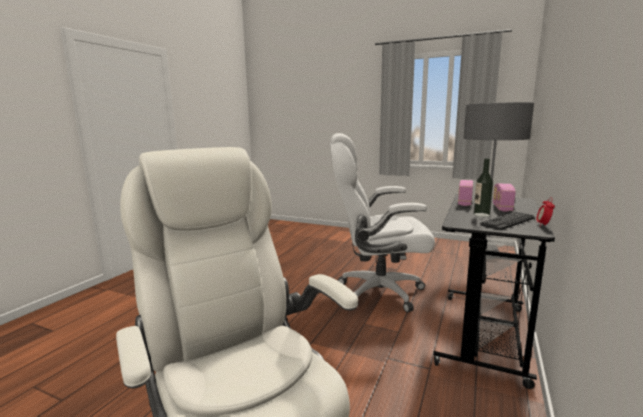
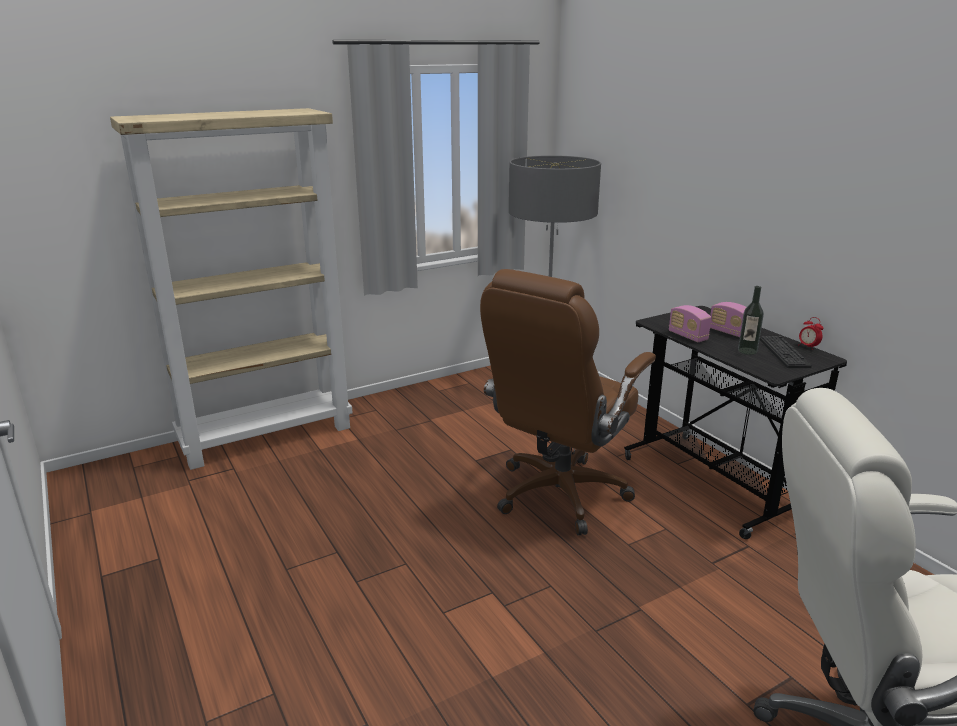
camera: 55 degrees left, 10 degrees up
(321, 229) = (268, 435): none -> beige bookcase
(378, 292) = (559, 495): white office chair -> brown office chair

